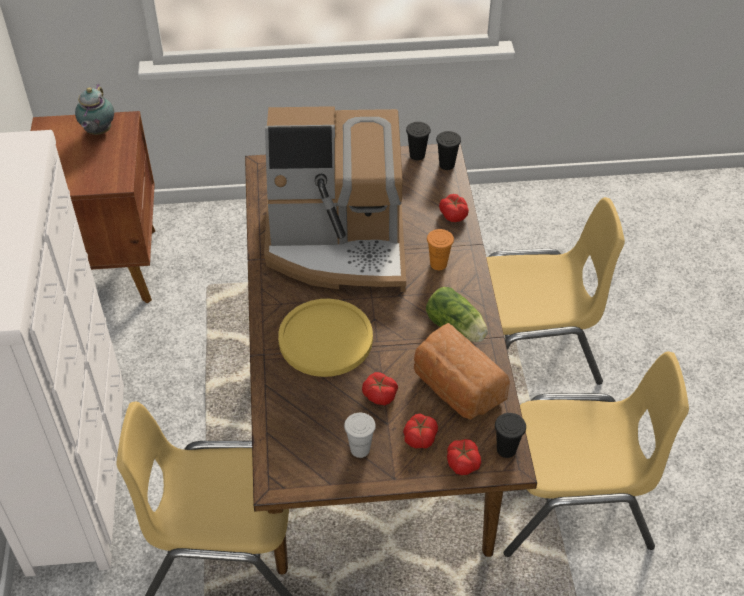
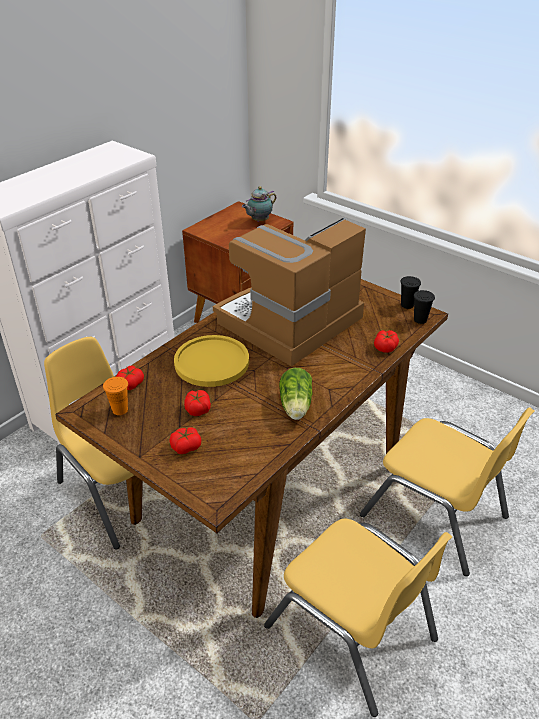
camera: 45 degrees right, 10 degrees down
(338, 244) = (289, 322): coffee machine -> coffee machine turned 90 degrees clockwise
(360, 449) = (145, 428): white cup -> none
(438, 264) = (335, 366): orange cup -> orange cup (120, 410)
(455, 388) = (245, 437): bread -> none
(462, 462) = (188, 479): tomato -> tomato (130, 384)
(506, 449) = (225, 493): black cup -> none

